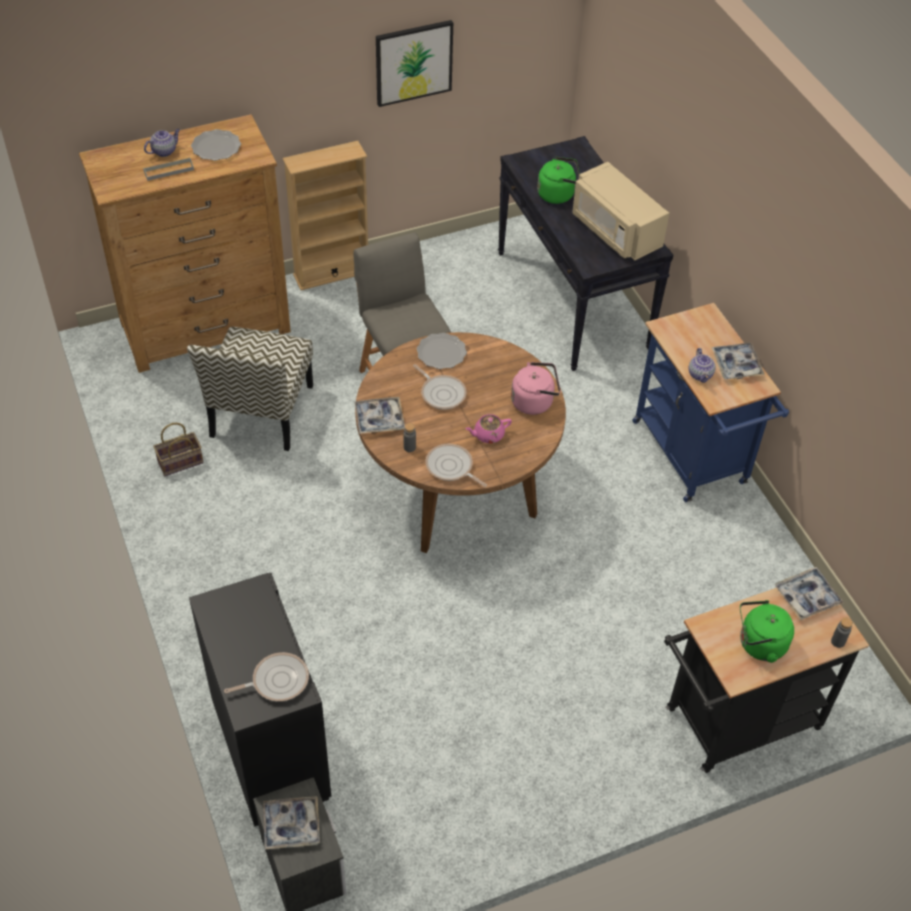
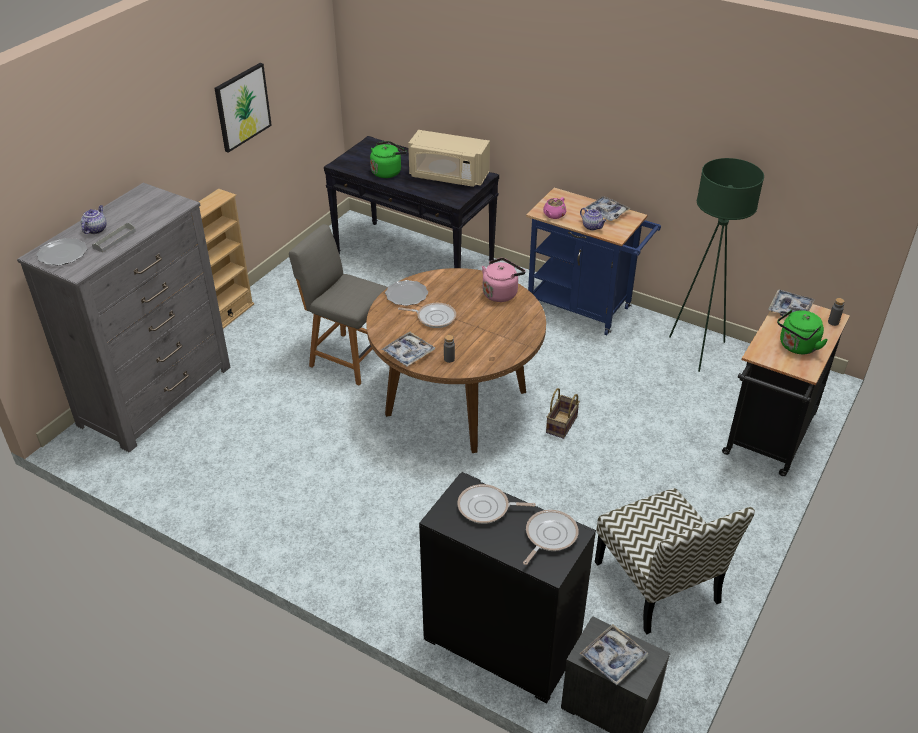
camera: 35 degrees left, 10 degrees down
(179, 463) = (228, 495): basket -> basket (562, 425)
(206, 327) = (156, 395): brown dresser -> grey dresser
(216, 147) = (138, 211): plate -> plate (62, 254)
(261, 412) = (261, 428): chair -> chair (658, 583)
(451, 467) = (491, 356): frying pan -> frying pan (486, 508)
(488, 435) = (493, 326): pink teapot -> pink teapot (554, 215)
(768, 577) = (697, 350): none -> green floor lamp

